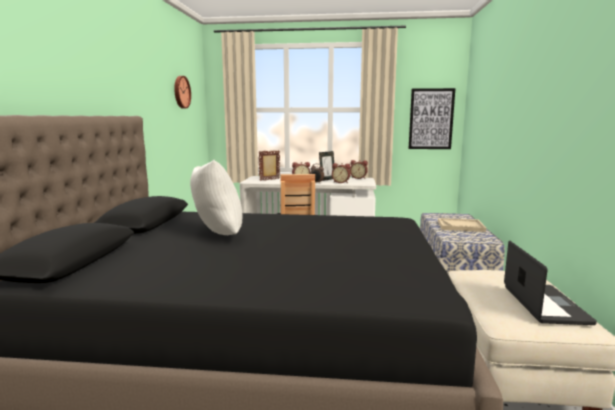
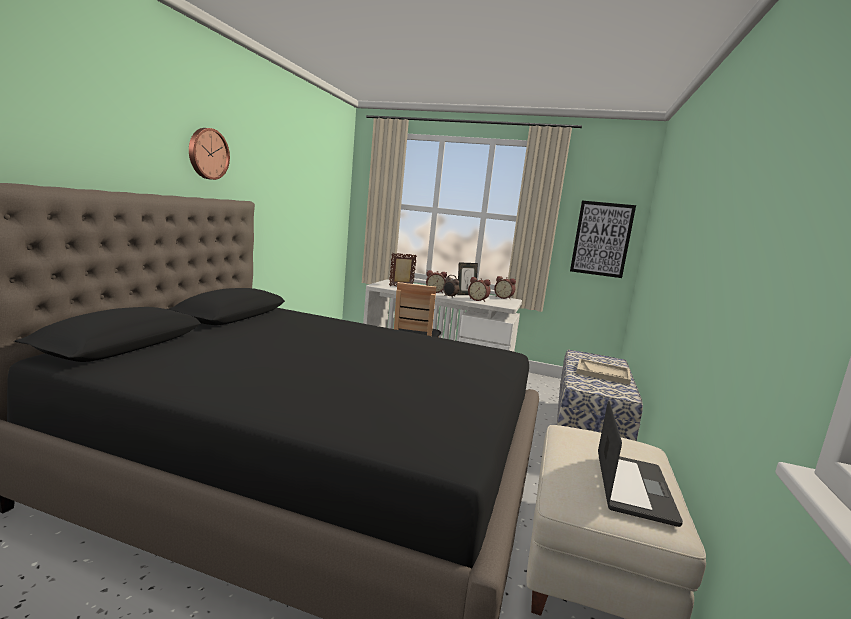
camera: 10 degrees right, 0 degrees up
(181, 92) = (317, 179): wall clock -> wall clock (207, 153)
(216, 235) = (288, 340): white pillow -> none

